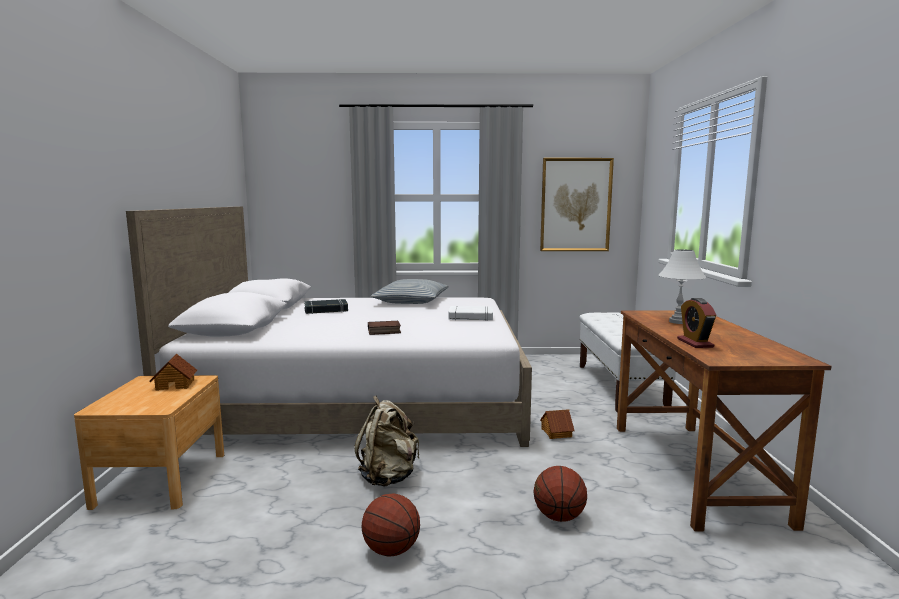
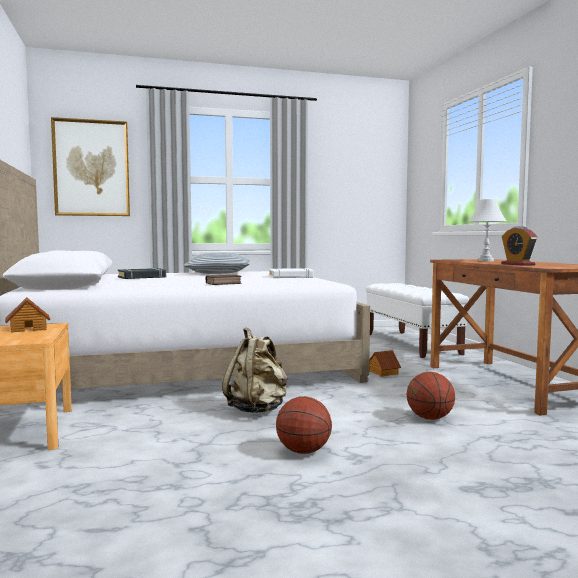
camera: 15 degrees left, 5 degrees down
(575, 205) = (353, 190): picture -> picture (91, 168)

